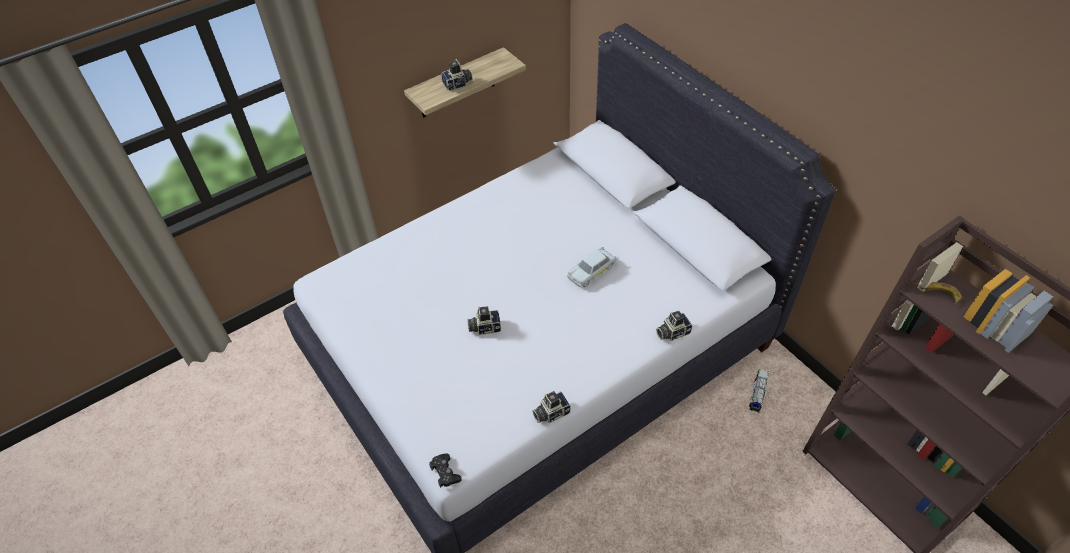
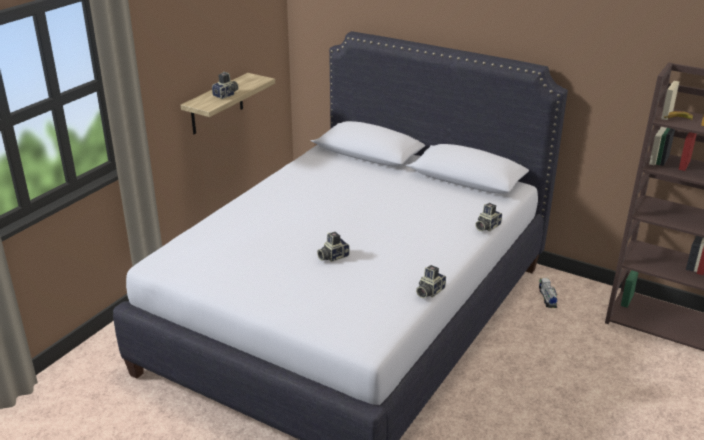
camera: 25 degrees left, 20 degrees down
(445, 473) = (368, 348): black game controller -> none
(591, 271) = (396, 207): white toy car -> none

